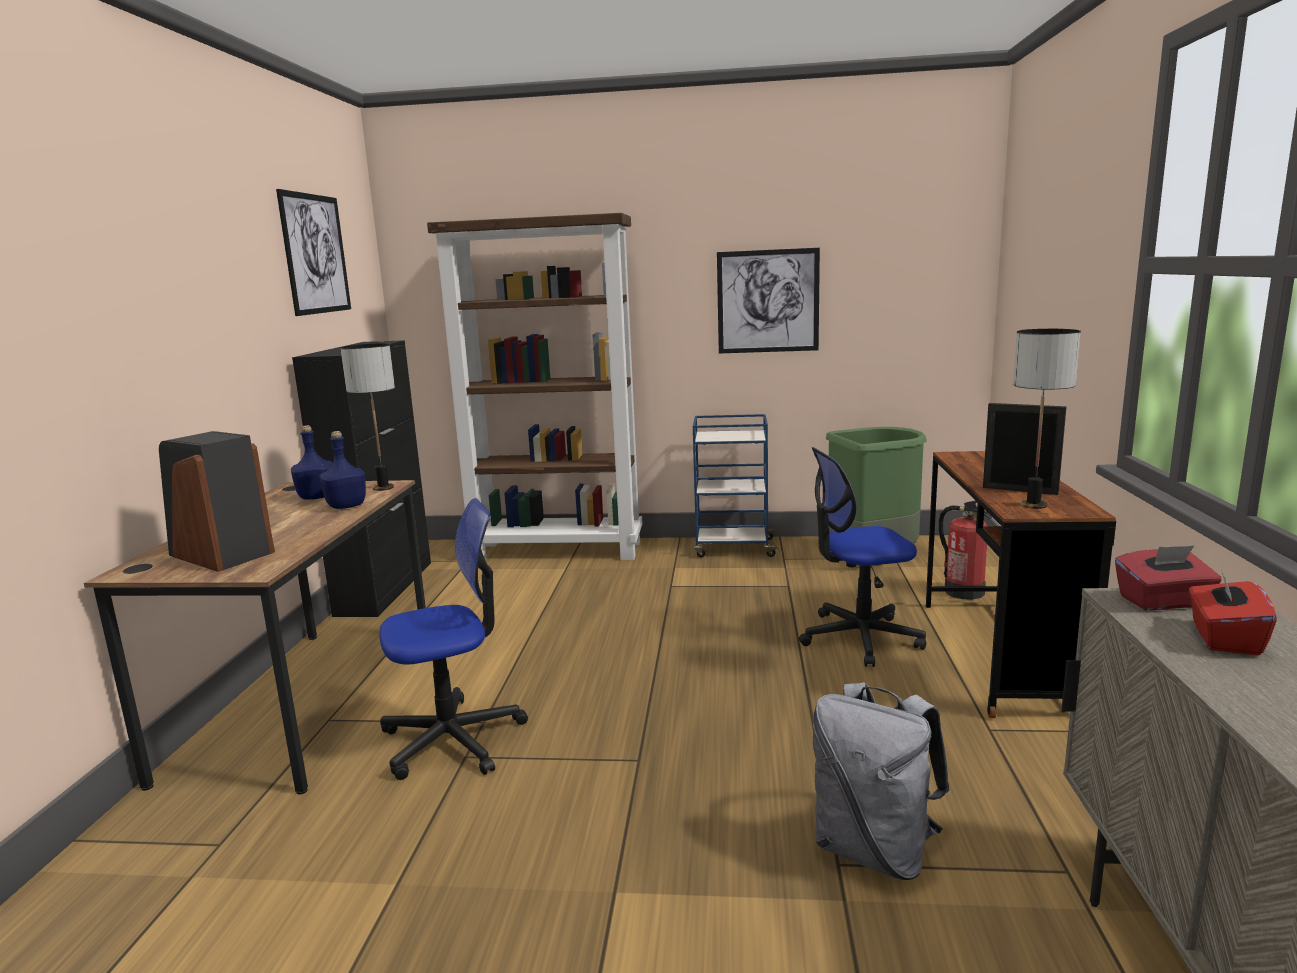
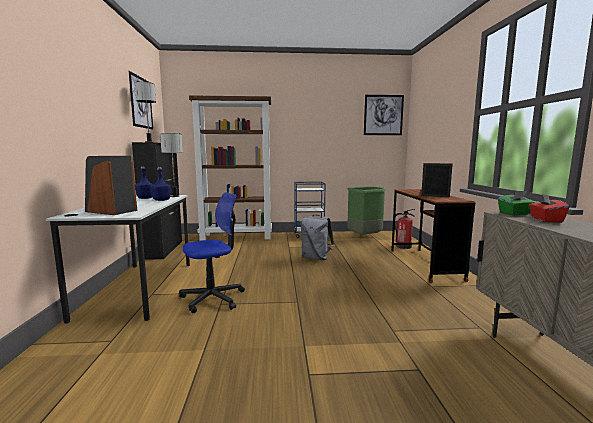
camera: 10 degrees left, 5 degrees down
(308, 701) = (139, 288): brown desk -> white desk
(768, 301) = (323, 137): picture -> picture (383, 115)
(859, 638) = (370, 261): office chair -> none
(874, 850) = (405, 325): grey backpack -> grey backpack (316, 258)
(1034, 505) = (443, 199): table lamp -> table lamp (149, 142)
(1163, 602) = (515, 213): red tissue box -> green tissue box

